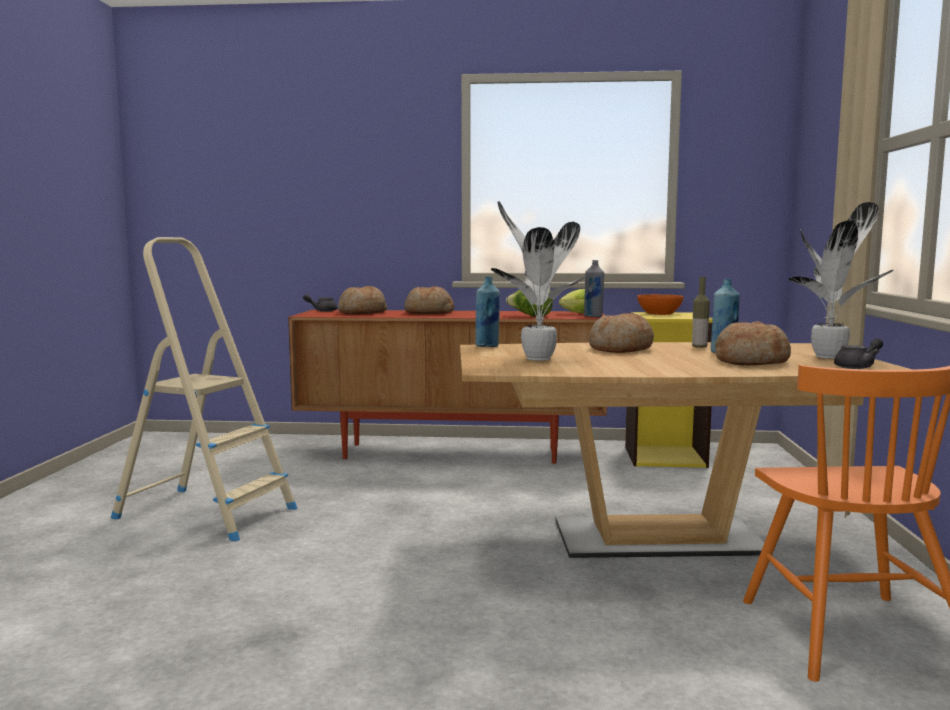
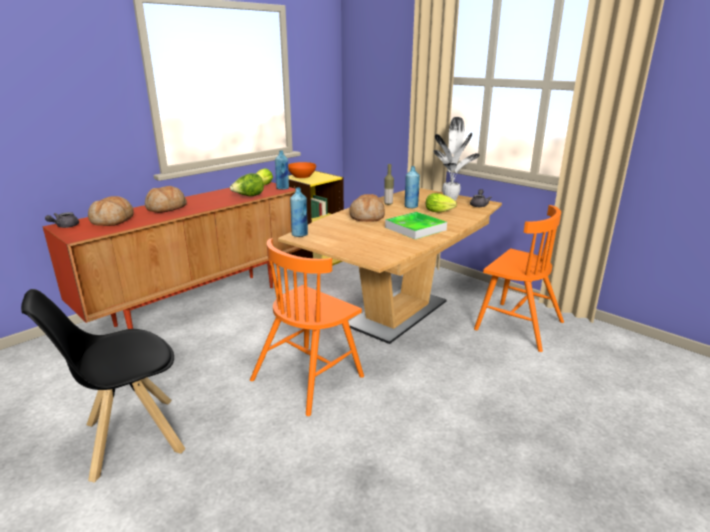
camera: 50 degrees left, 15 degrees up
(207, 513) = (130, 438): beige step ladder -> black chair
(420, 542) = (311, 375): none -> orange chair
(535, 358) = (361, 239): potted plant -> none
(593, 316) = (283, 188): grey bottle -> blue bottle
(643, 364) = (415, 228): none -> tray
(751, 361) = (440, 212): bread -> lettuce

